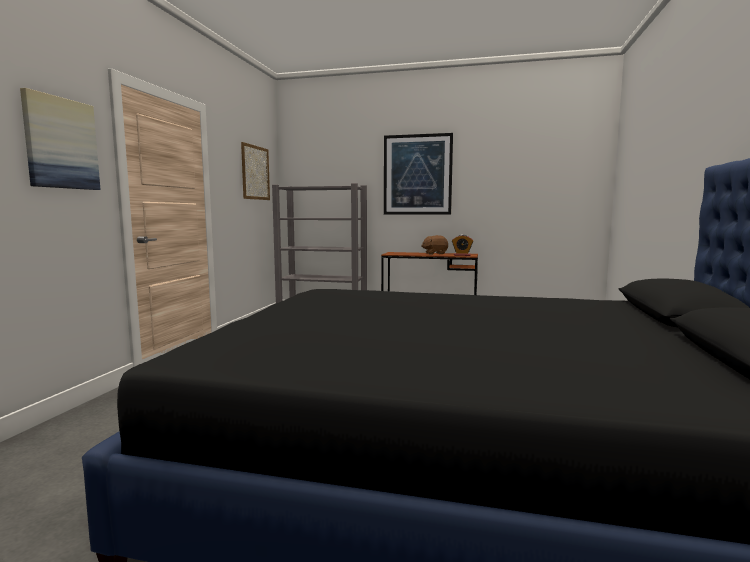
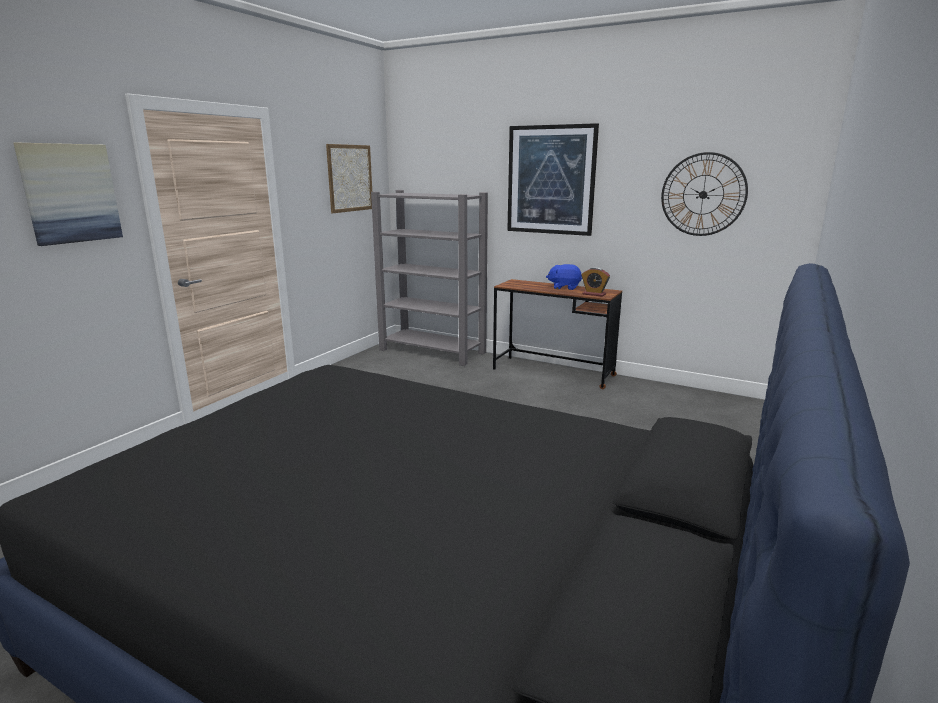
camera: 15 degrees right, 10 degrees up
(435, 253) = (564, 287): brown plush toy -> blue plush toy
(531, 181) = (703, 194): none -> wall clock

